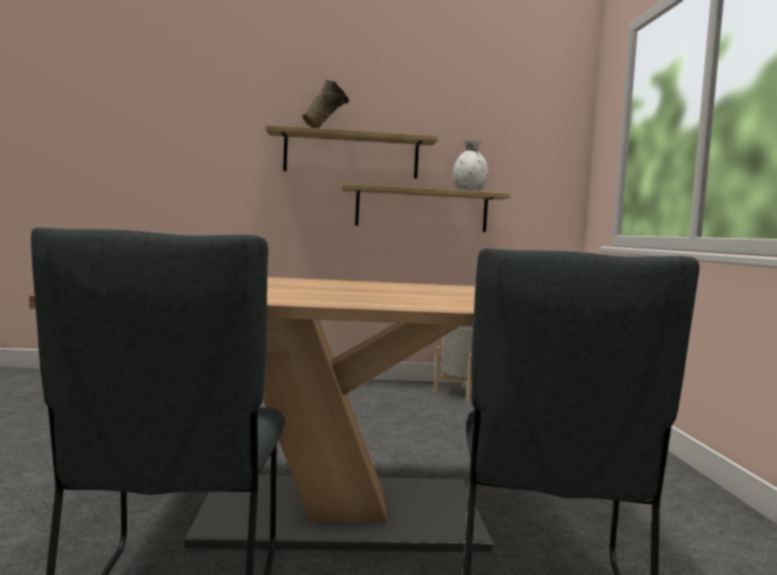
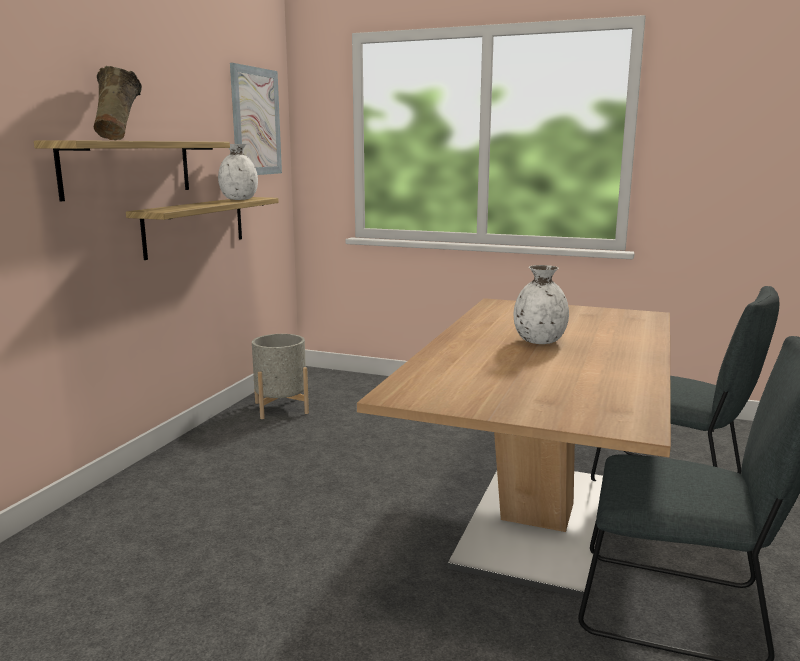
camera: 65 degrees left, 10 degrees up
(374, 290) = (539, 341): none -> white vase
(529, 127) = (256, 122): none -> picture

